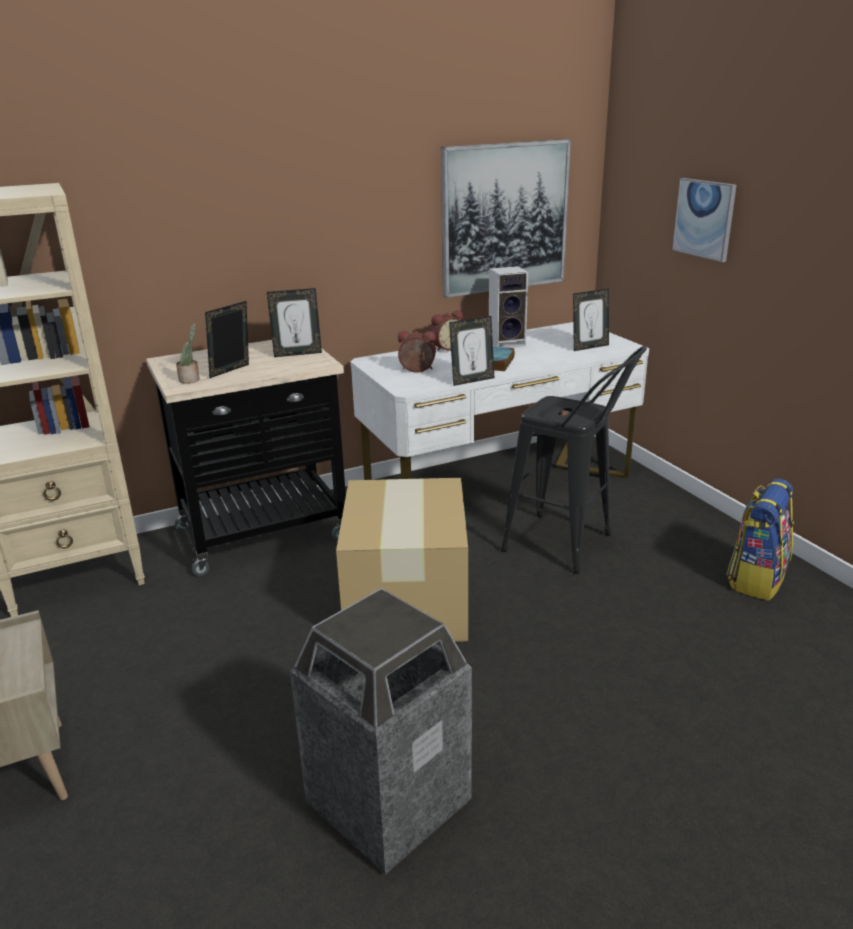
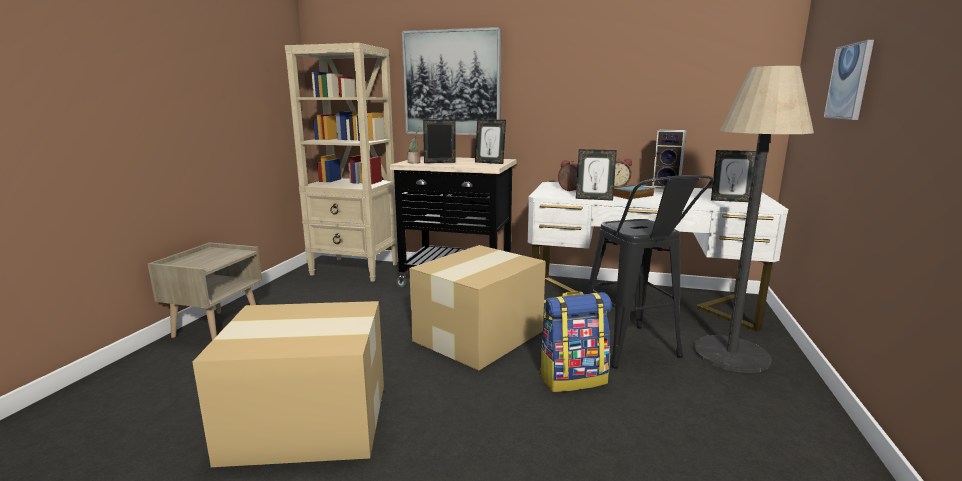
camera: 40 degrees right, 10 degrees down
(387, 804) = (306, 421): trash can -> cardboard box
(504, 218) = (688, 94): picture -> picture (452, 83)
(639, 513) = (731, 354): none -> floor lamp
(756, 579) = (787, 441): backpack -> backpack (573, 378)

